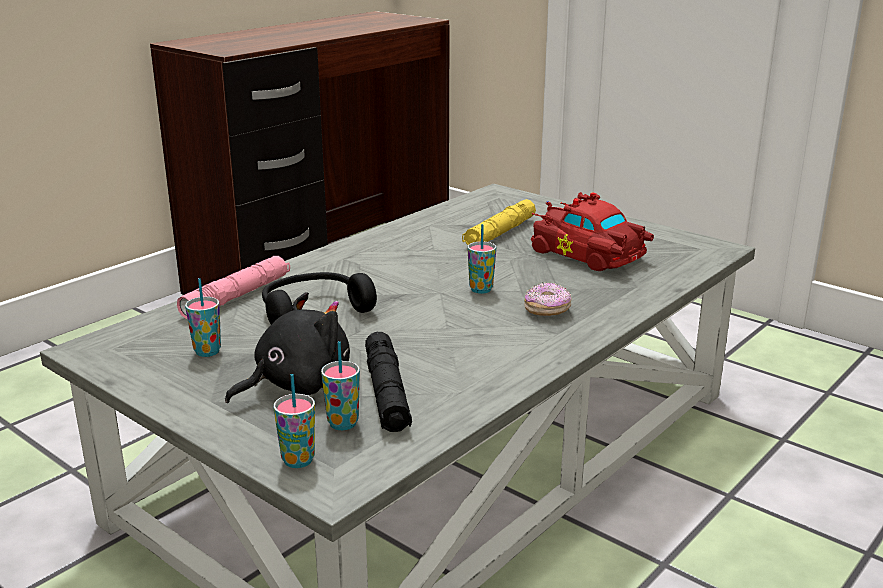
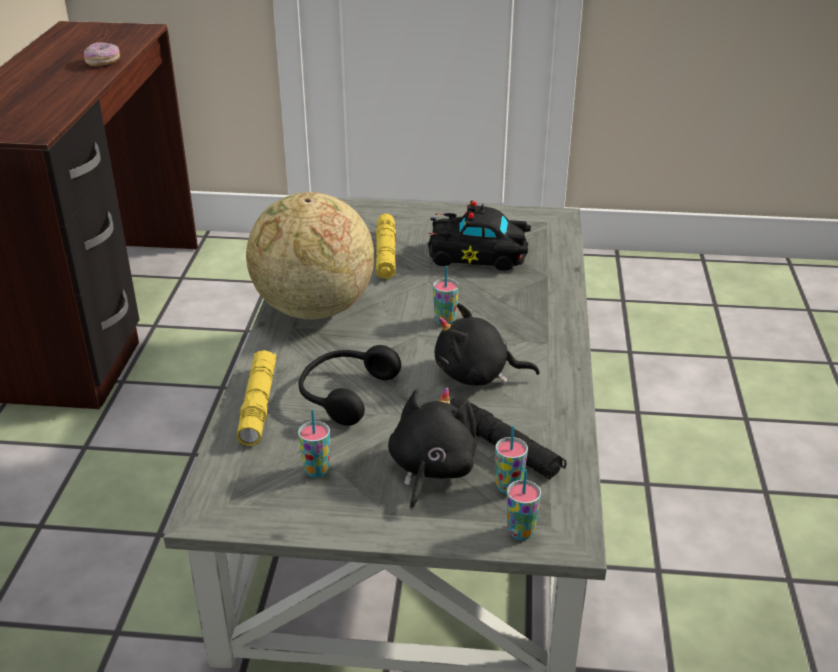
camera: 35 degrees left, 10 degrees up
(237, 296) = (258, 404): pink flashlight -> yellow flashlight
(379, 251) = (313, 309): none -> globe
(448, 335) = (477, 375): none -> black plush toy
(547, 310) = (516, 323): donut -> donut (103, 62)
(589, 256) = (480, 256): red toy car -> black toy car

